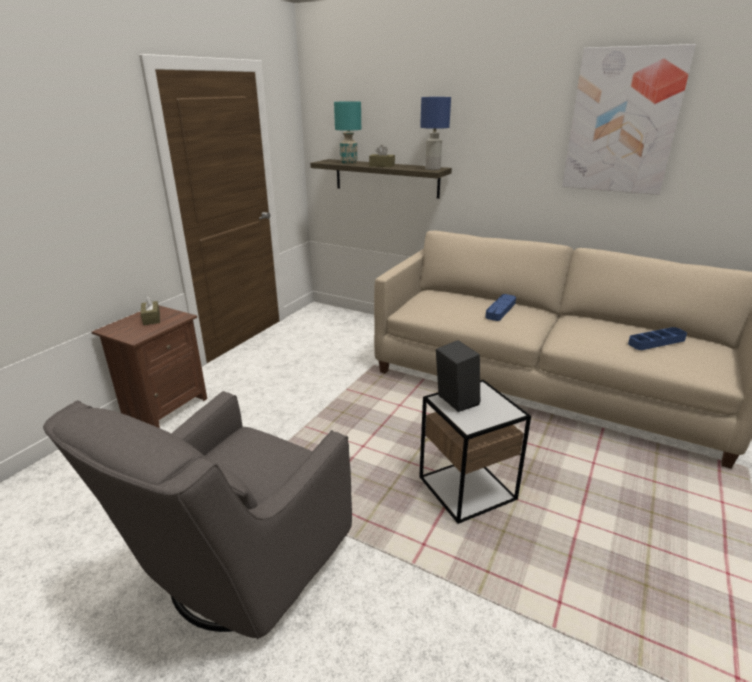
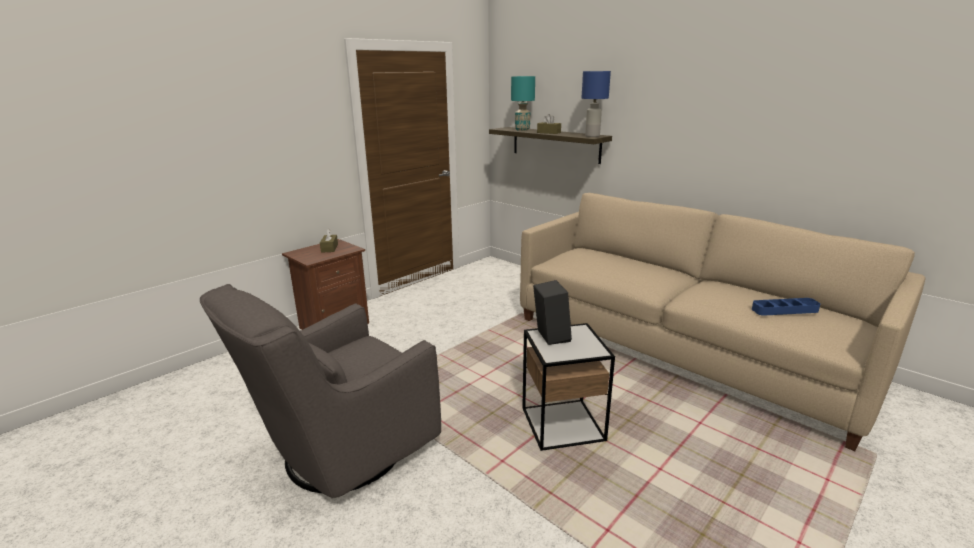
camera: 15 degrees right, 5 degrees down
(500, 310) = (637, 268): blue tray -> none
(622, 122) = (771, 93): picture -> none

